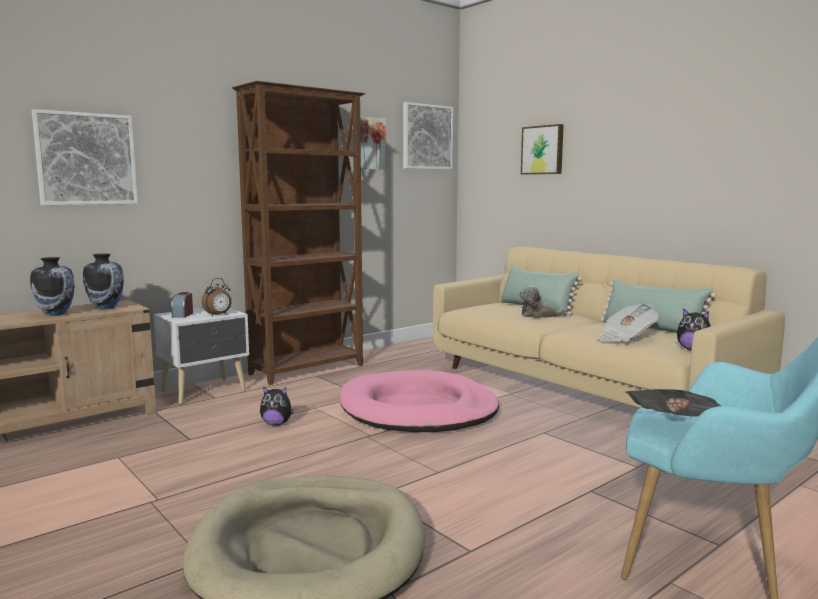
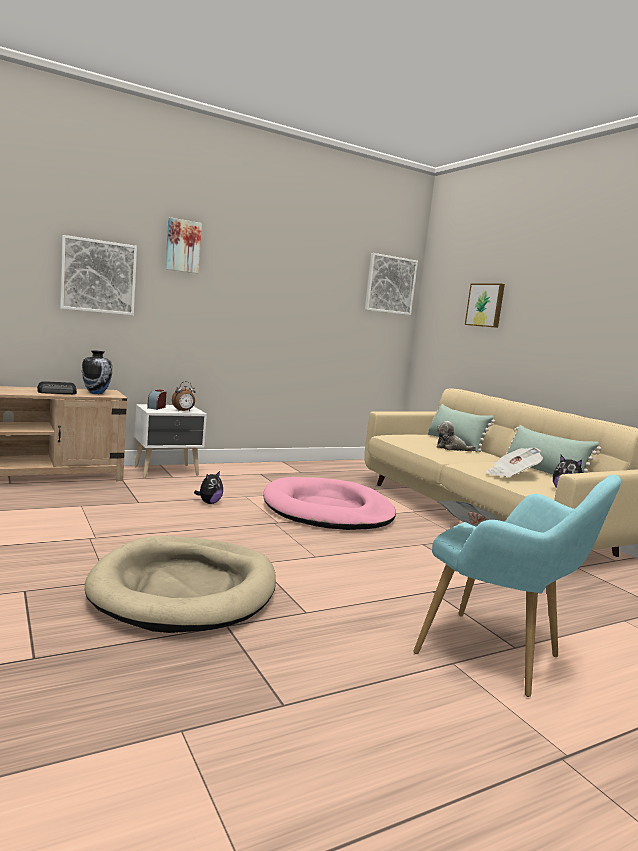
camera: 10 degrees right, 0 degrees up
(56, 314) = (57, 392): vase -> radio
(277, 424) = (209, 503): plush toy -> plush toy turned 75 degrees counterclockwise
(308, 370) = (256, 468): brown bookcase -> none
(369, 143) = (336, 285): picture -> picture (183, 246)

